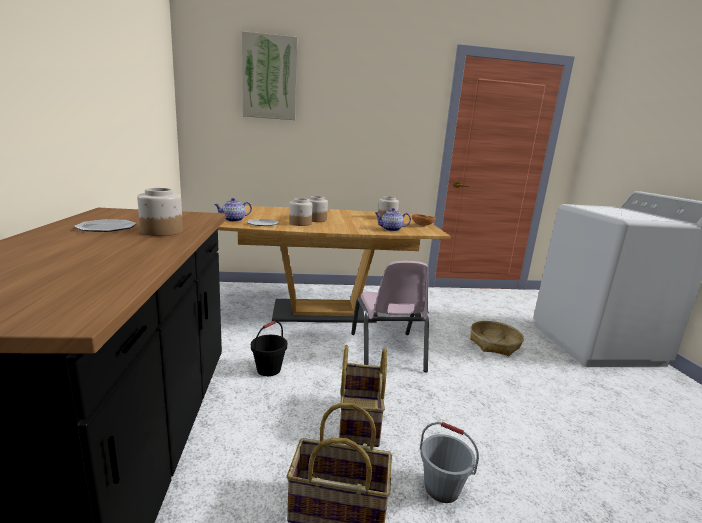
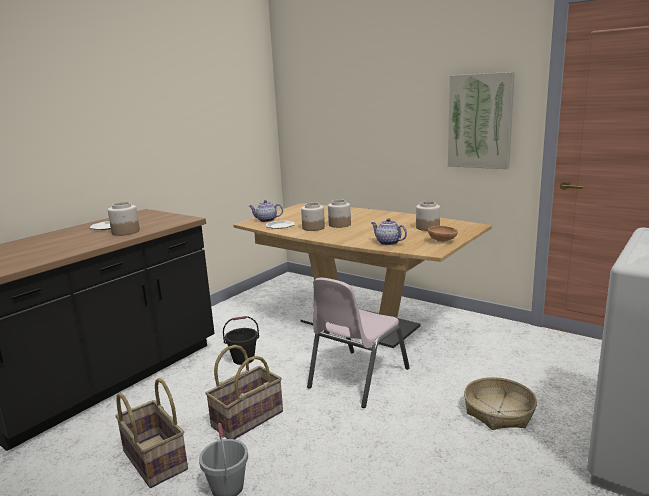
camera: 45 degrees right, 0 degrees up
(269, 77) = (343, 73): picture -> picture (480, 121)

